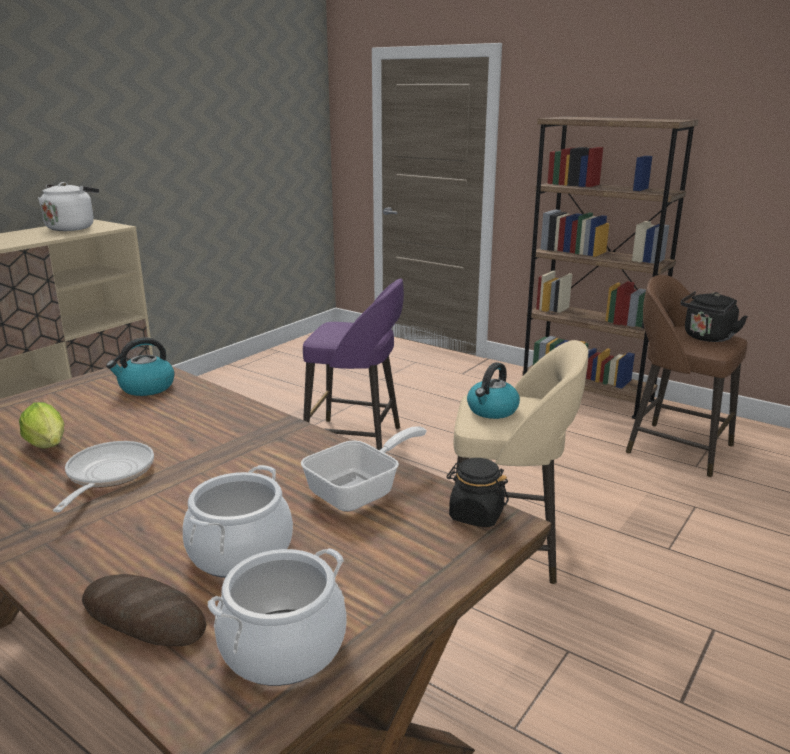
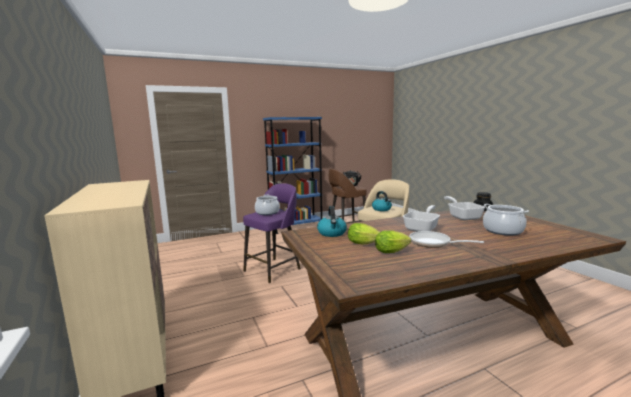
camera: 60 degrees left, 10 degrees down
(72, 228) = (112, 186): white kettle -> none
(90, 420) = (365, 244): none -> lettuce
(144, 618) = (546, 243): bread -> none
(218, 455) = (423, 228): none -> frying pan
(283, 647) = (557, 231): cooking pot -> cooking pot (267, 212)
(586, 395) = (296, 227): brown bookcase -> blue bookcase

